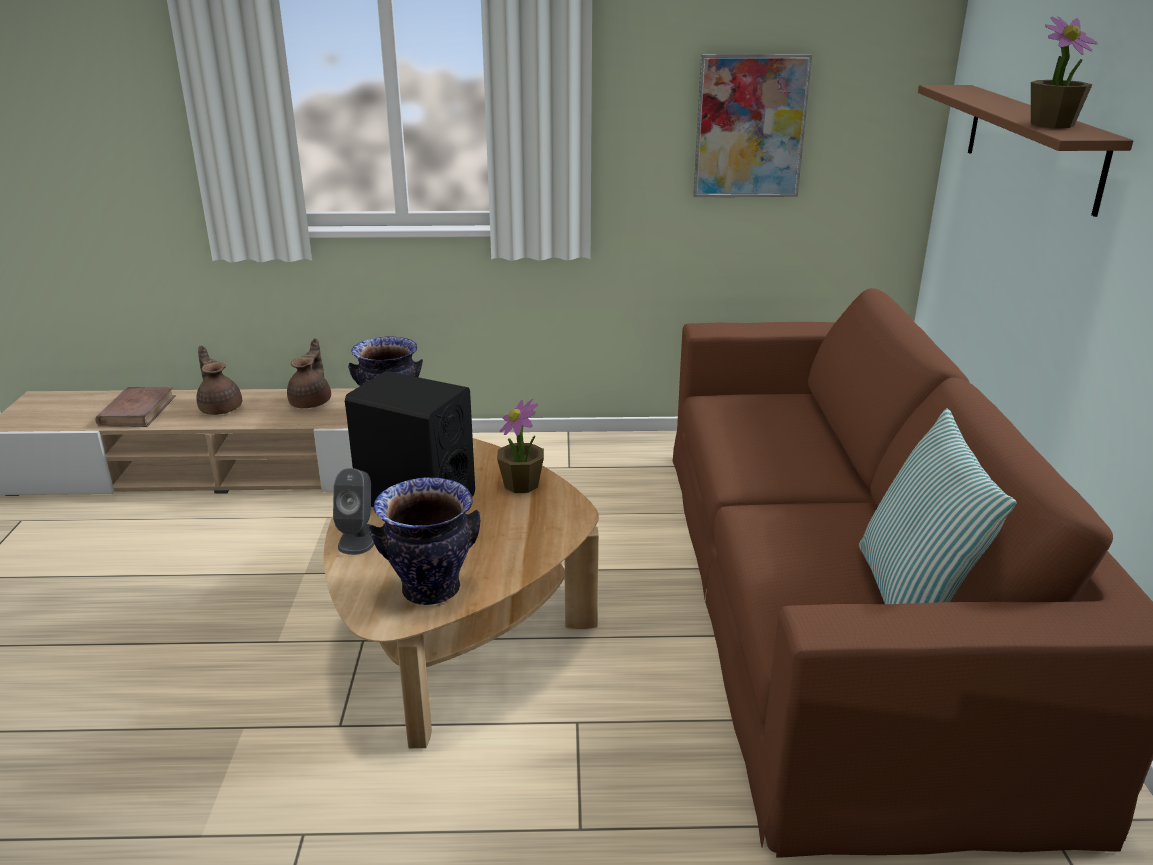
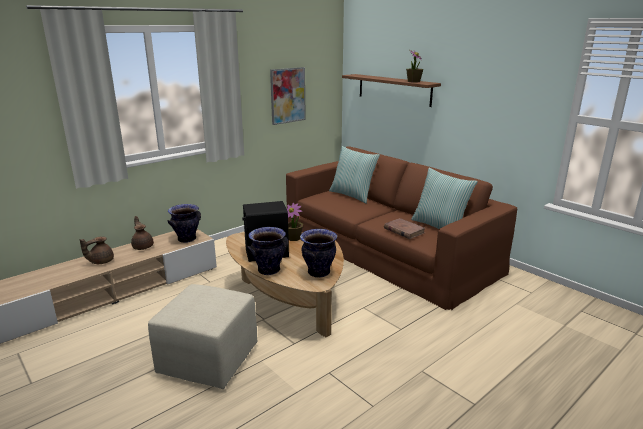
camera: 40 degrees left, 5 degrees down
(137, 411) = (56, 276): brown book -> brown book (404, 230)
(182, 673) = (209, 359): none -> beige ottoman
(221, 408) = (100, 261): brown teapot -> brown teapot turned 60 degrees counterclockwise
(359, 539) = (268, 270): grey speaker -> vase
(817, 424) = (352, 195): none -> pillow

